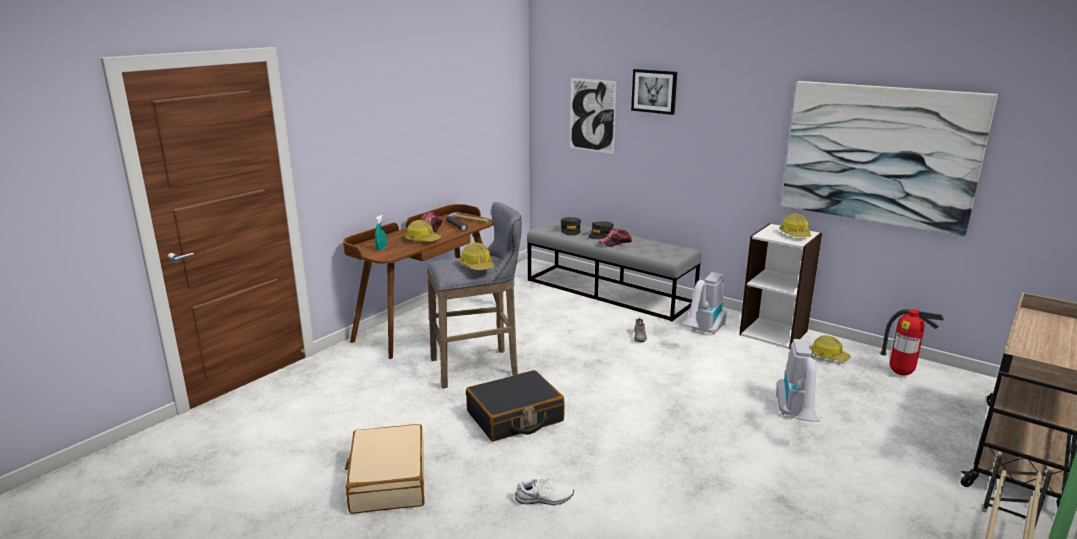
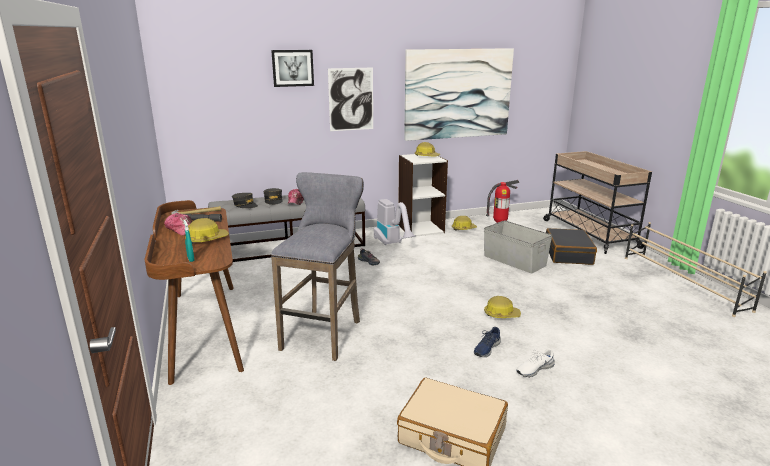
camera: 55 degrees left, 0 degrees up
(477, 266) = (333, 232): hard hat -> hard hat (501, 314)
(515, 417) = (419, 344): black suitcase -> black suitcase (568, 254)
(544, 499) = (534, 369): white shoe -> white shoe turned 150 degrees counterclockwise
(551, 457) = (486, 348): none -> blue shoe
(592, 115) = (231, 97): picture -> picture (351, 99)
(797, 417) = (514, 260): vacuum cleaner -> grey storage box

